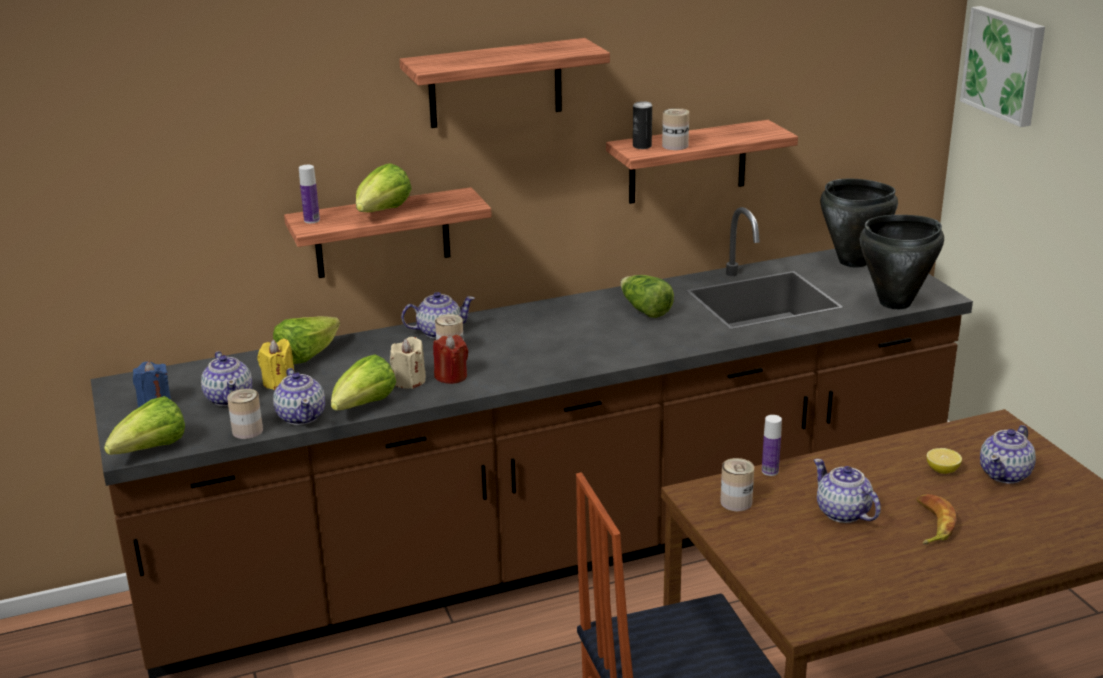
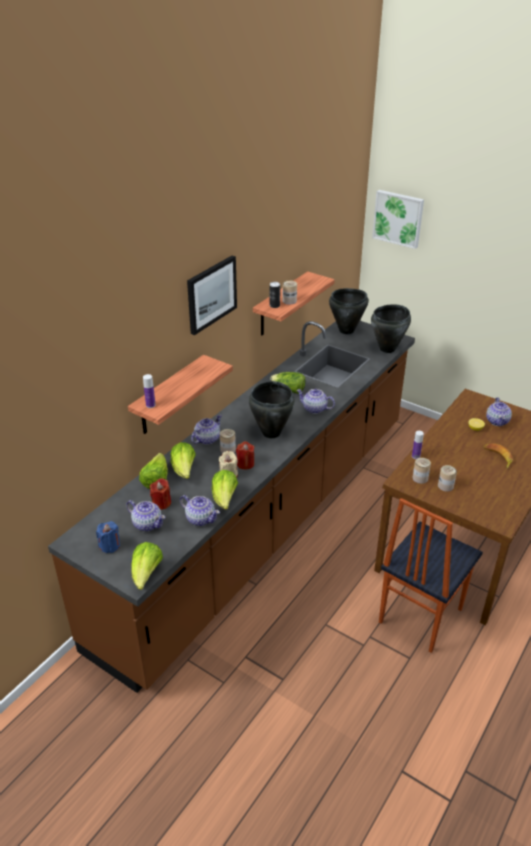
camera: 35 degrees left, 10 degrees up
(247, 431) = (183, 540): can -> can (445, 486)
(279, 382) = (161, 503): yellow candle -> red candle
(382, 213) = (182, 387): lettuce -> lettuce (184, 470)
(495, 83) = (211, 294): shelf -> picture
(541, 352) = (271, 433): none -> black cooking pot
(843, 513) = (463, 465): teapot -> teapot (315, 409)

